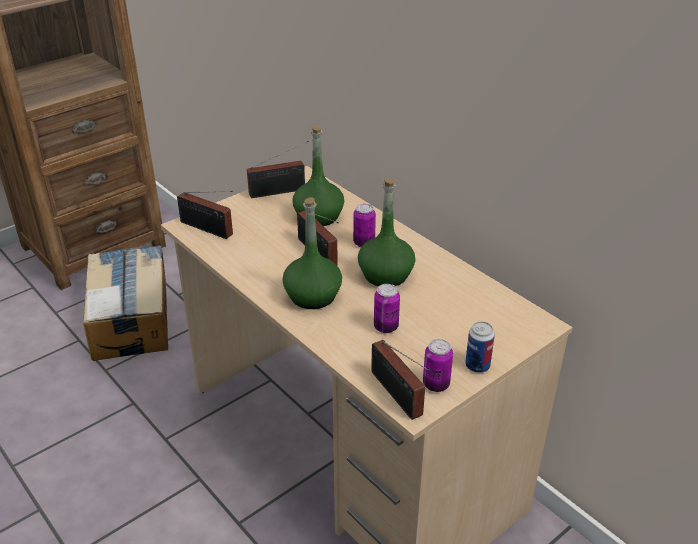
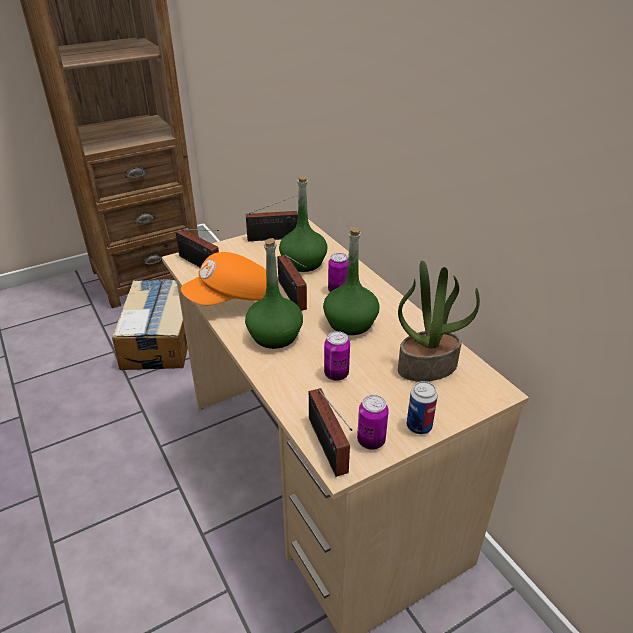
camera: 10 degrees right, 0 degrees up
(256, 264) = (232, 300): none -> orange cap
(472, 309) = (427, 366): none -> potted plant

